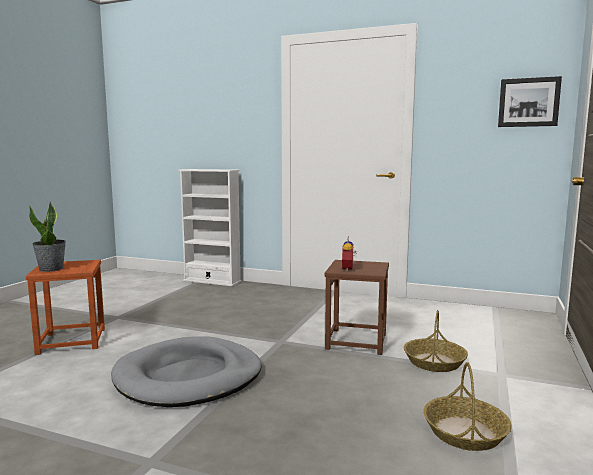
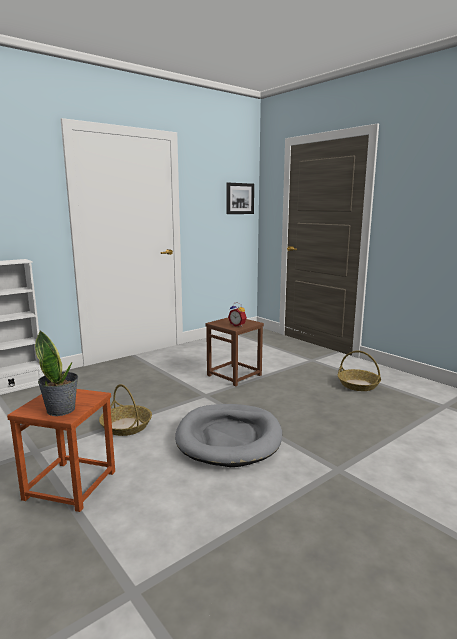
camera: 60 degrees left, 5 degrees up
(434, 362) = (284, 367): basket -> basket (126, 426)

